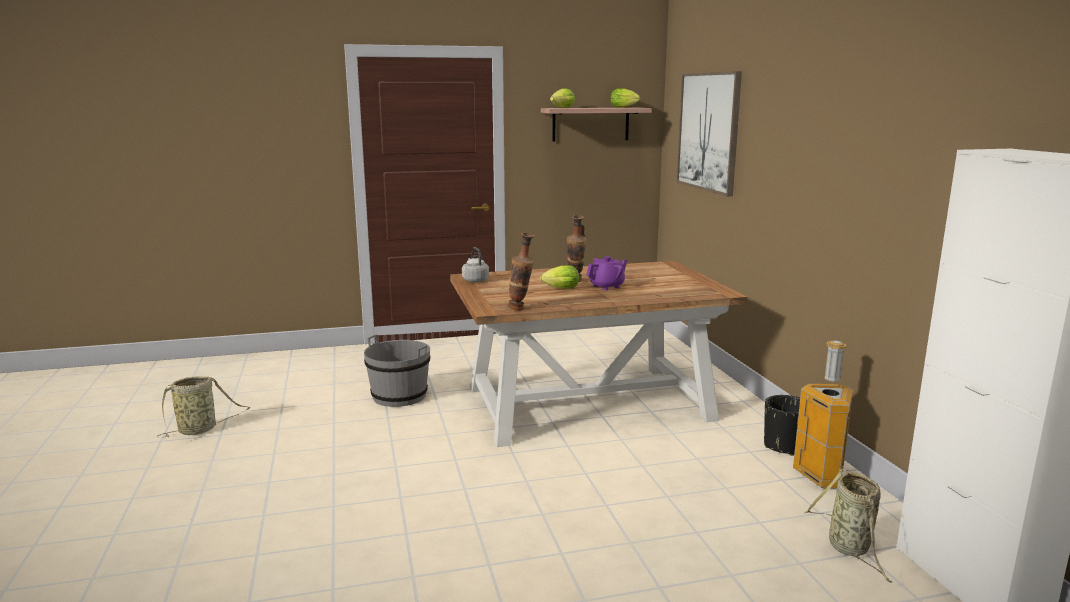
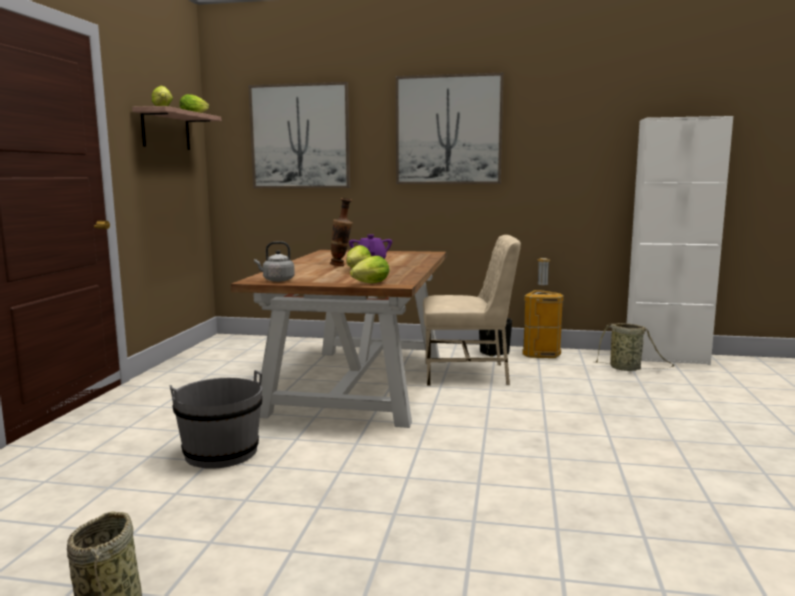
camera: 65 degrees left, 5 degrees down
(485, 303) = (369, 284): none -> lettuce
(521, 309) = (407, 279): vase -> none
(679, 445) = (467, 374): none -> beige chair
(808, 137) = (448, 130): none -> picture

